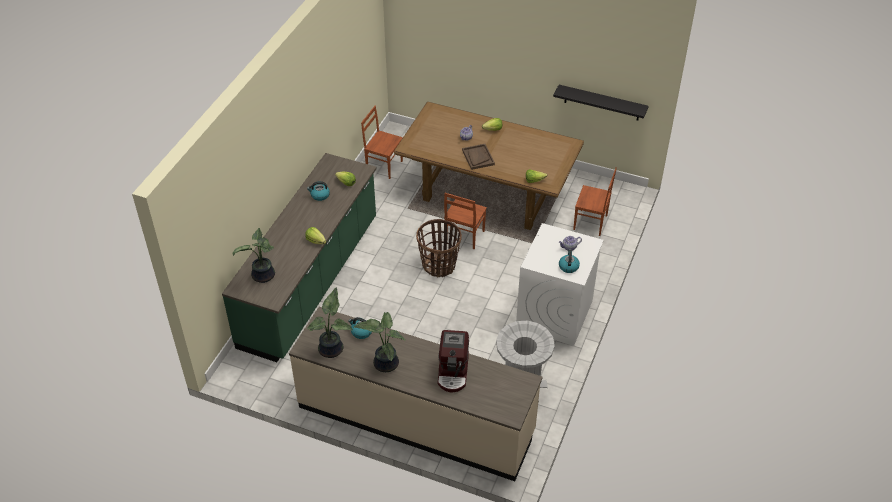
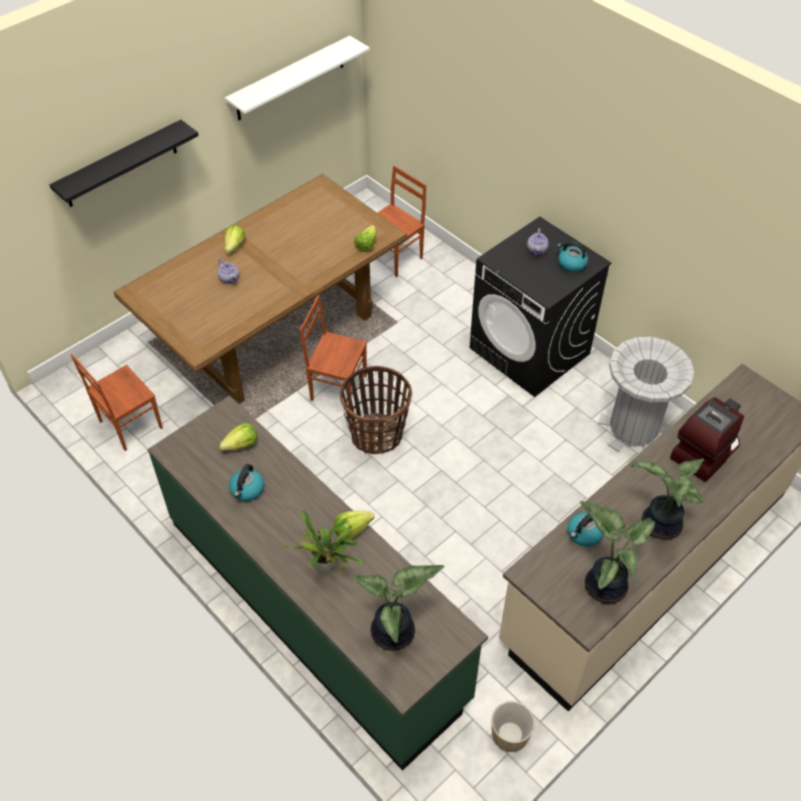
camera: 65 degrees left, 5 degrees up
(274, 386) = (510, 734): none -> planter
(288, 240) = (327, 568): none -> potted plant
(453, 372) = (704, 451): coffee machine -> coffee machine turned 75 degrees counterclockwise
(464, 236) = (338, 387): brown chair -> brown chair turned 150 degrees clockwise
(478, 157) = (280, 282): brown tray -> none
(554, 314) = (530, 351): white washing machine -> black washing machine
(599, 75) = (290, 79): none -> white shelf
(602, 103) = (301, 116): black shelf -> black shelf (120, 164)

